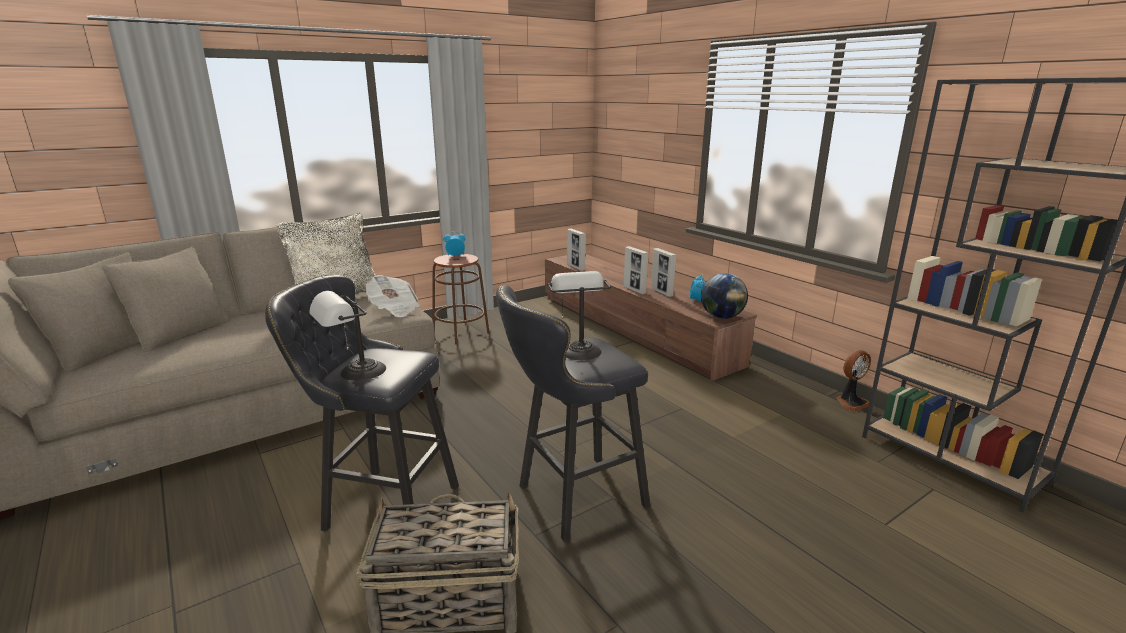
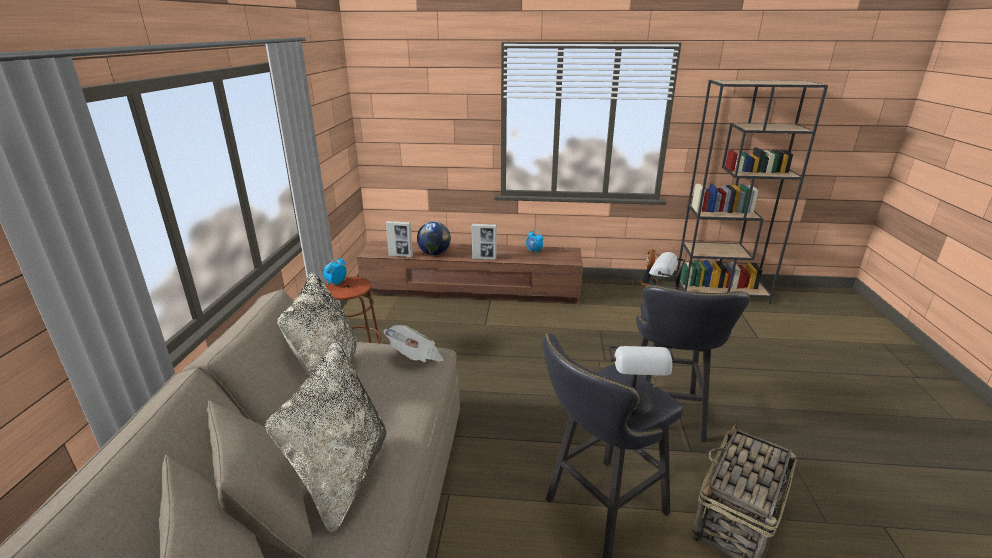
camera: 50 degrees left, 5 degrees up
(224, 335) = (345, 477): none -> beige pillow
(662, 292) = (503, 253): picture frame -> none
(721, 317) = (570, 257): globe -> globe (434, 253)

